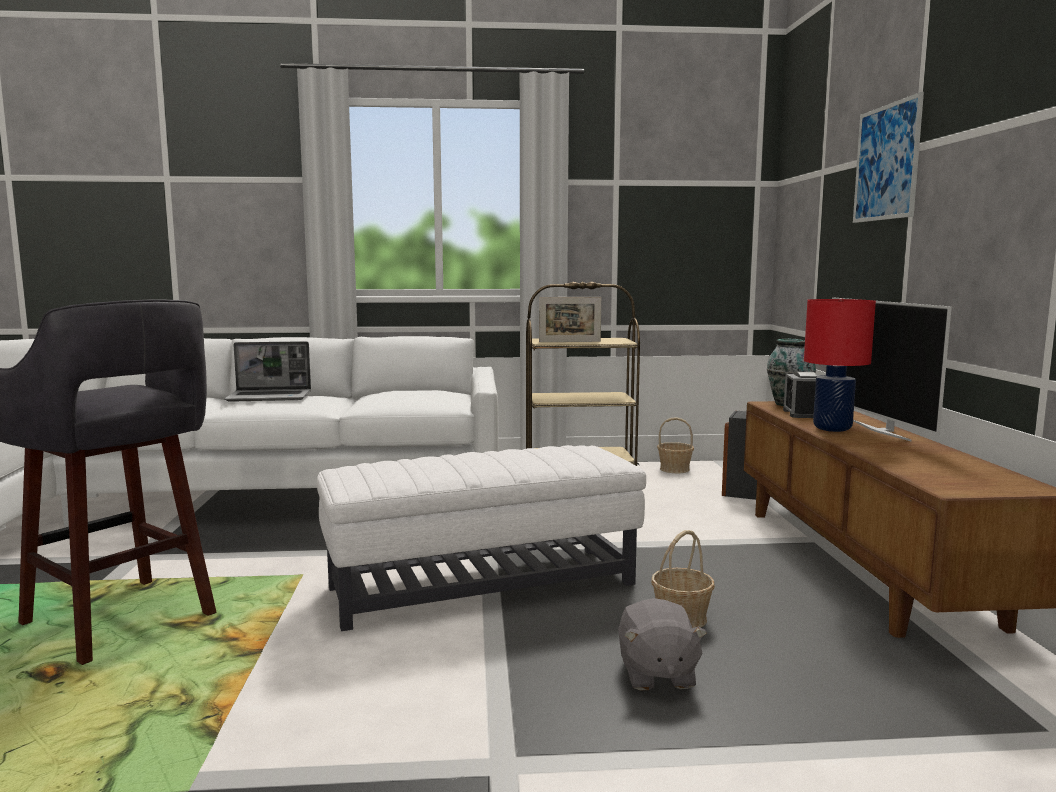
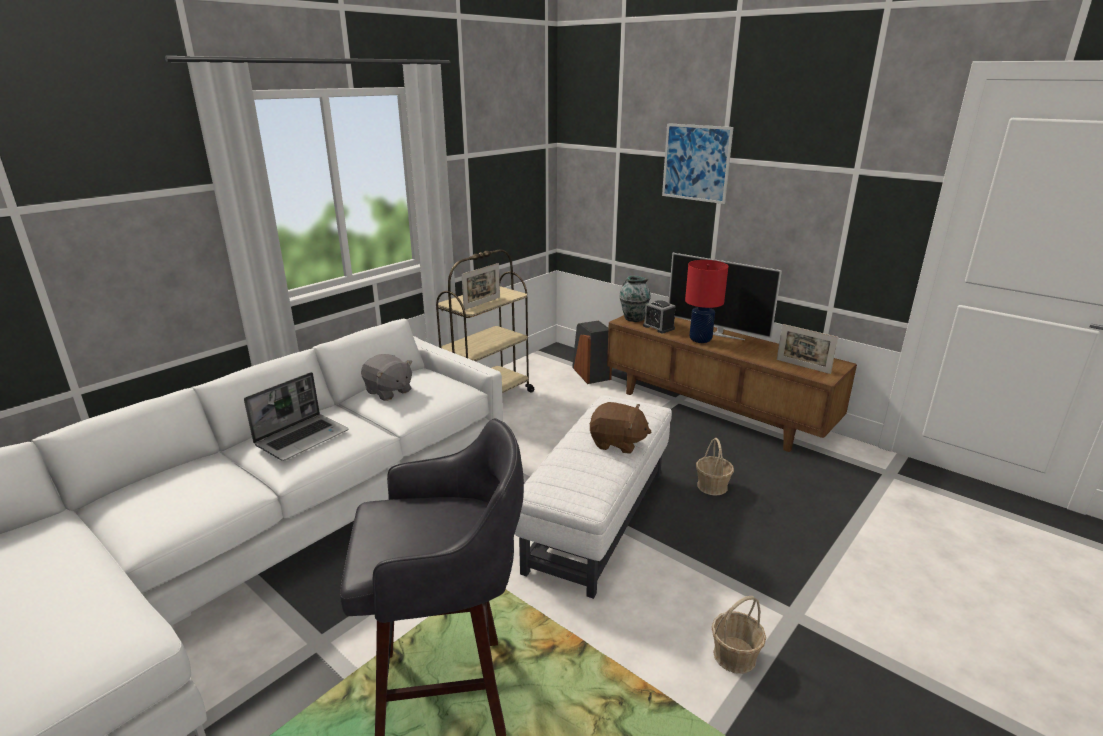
camera: 45 degrees left, 15 degrees up
(492, 465) = (617, 443): none -> brown plush toy
(656, 674) = (757, 526): grey plush toy -> grey plush toy (388, 391)
(675, 469) = (526, 369): basket -> basket (735, 656)
(943, 475) = (803, 366): none -> picture frame

